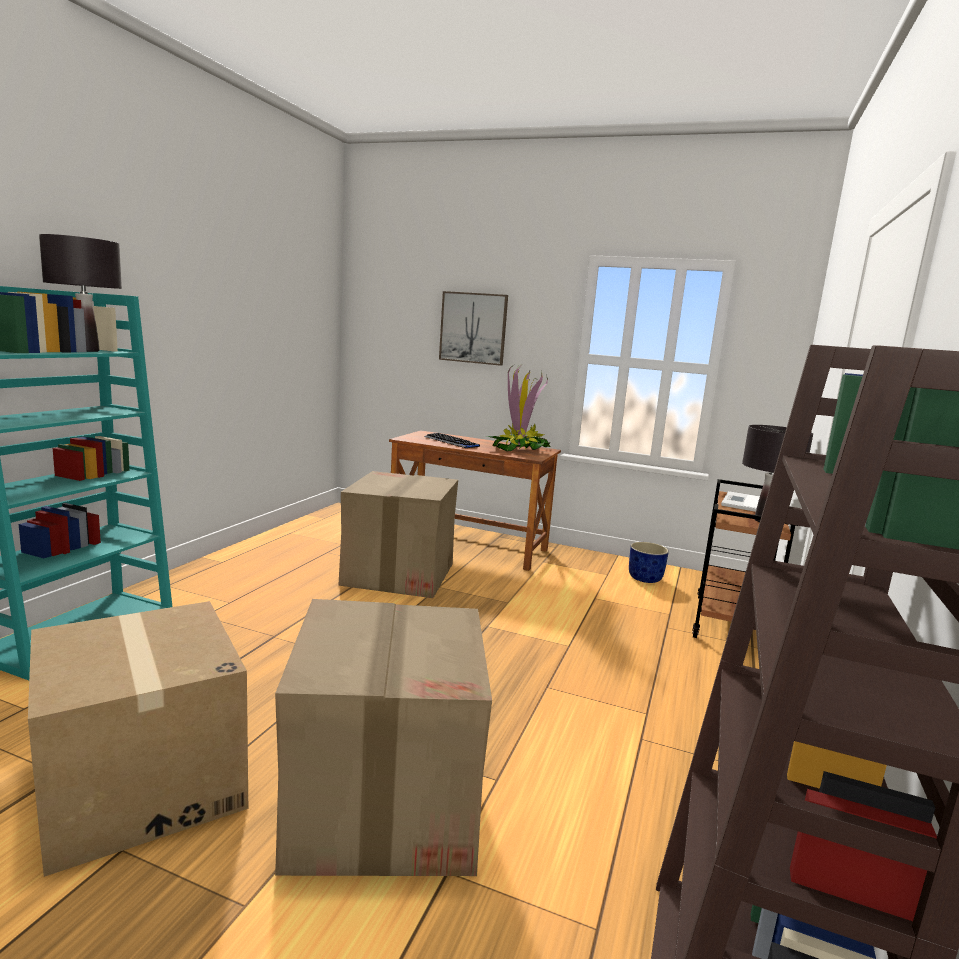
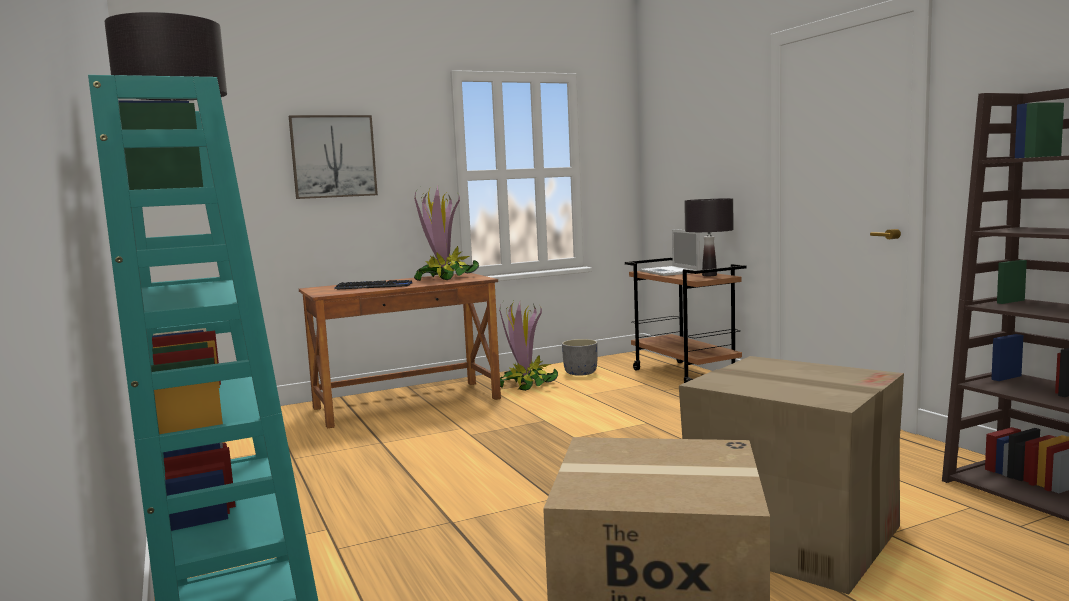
camera: 45 degrees left, 5 degrees down
(398, 574) = (413, 442): cardboard box -> none
(577, 568) = (526, 384): none -> potted plant
(645, 578) = (580, 372): blue planter -> grey planter

